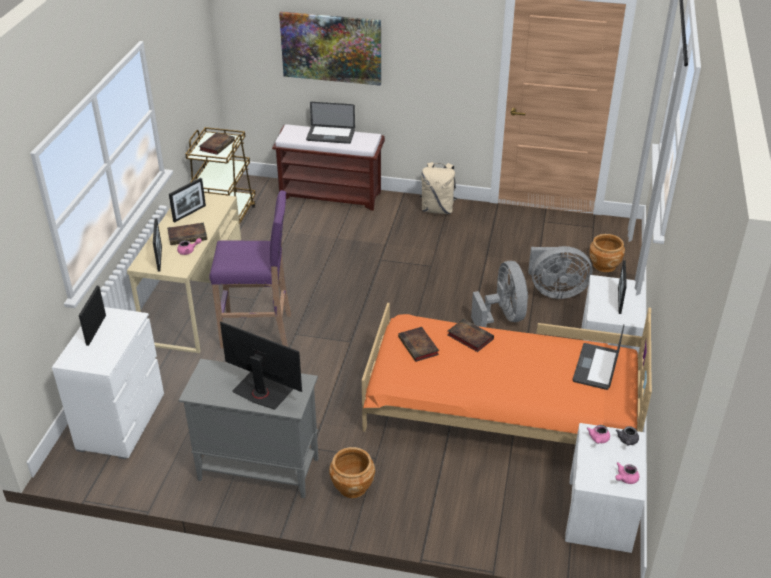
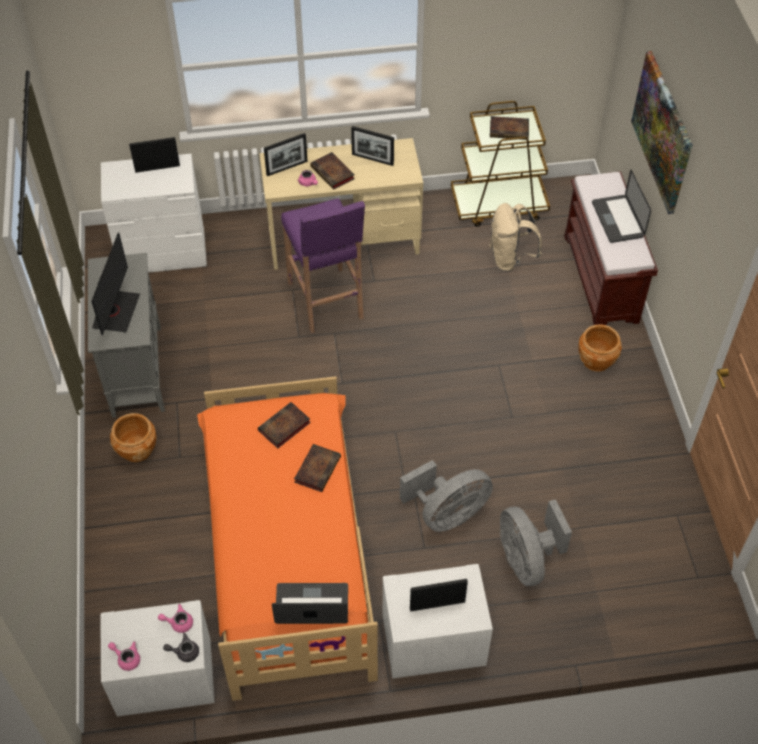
camera: 70 degrees right, 15 degrees up
(437, 209) = (635, 391): beige backpack -> beige backpack (510, 258)
(604, 265) = (613, 607): brown planter -> brown planter (596, 360)

